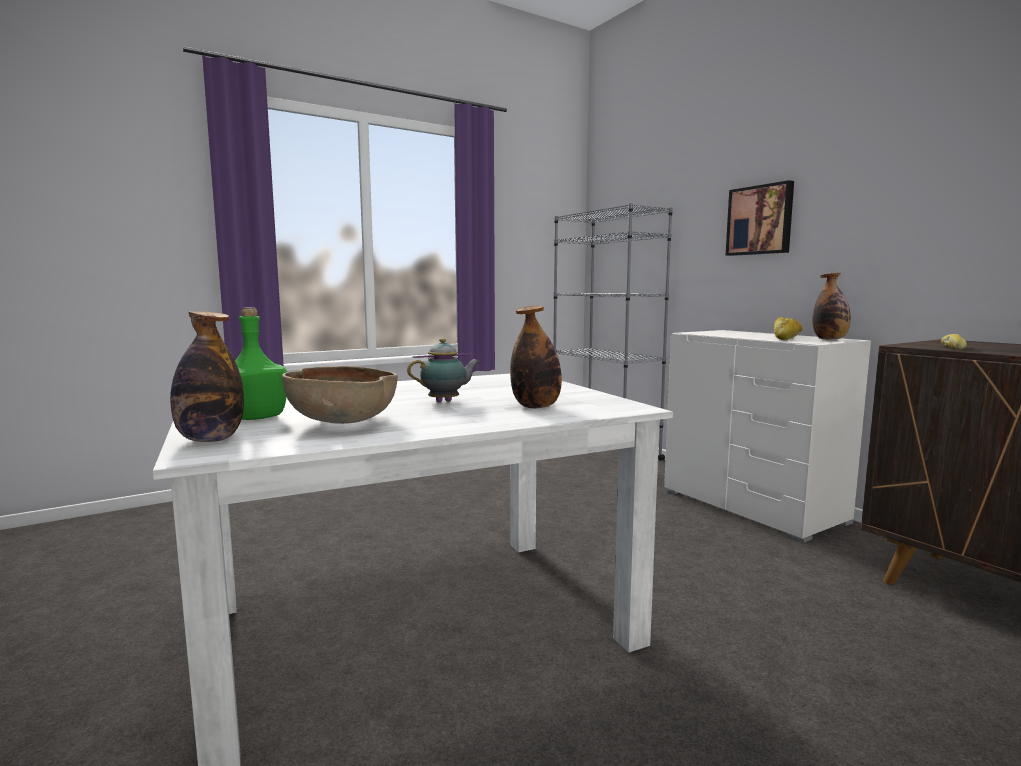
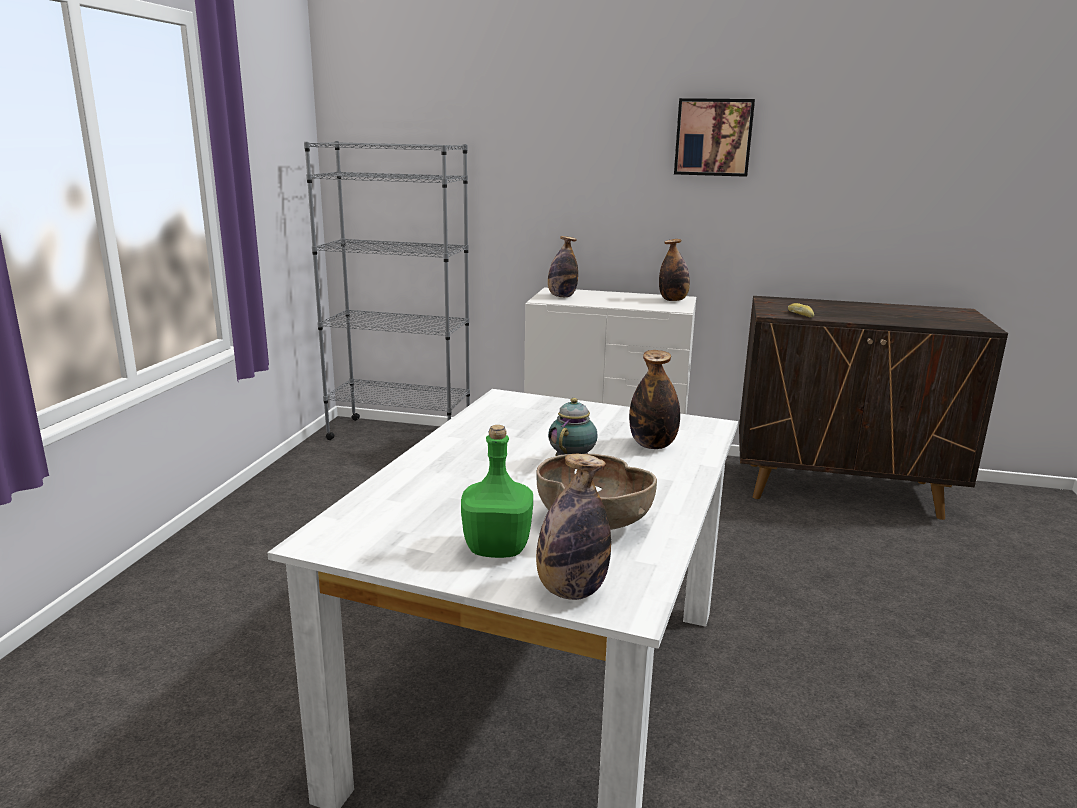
camera: 45 degrees left, 10 degrees up
(717, 332) = (562, 296): none -> bottle
(760, 220) = (580, 173): picture -> picture (713, 137)
(787, 338) = (643, 303): bread -> none

